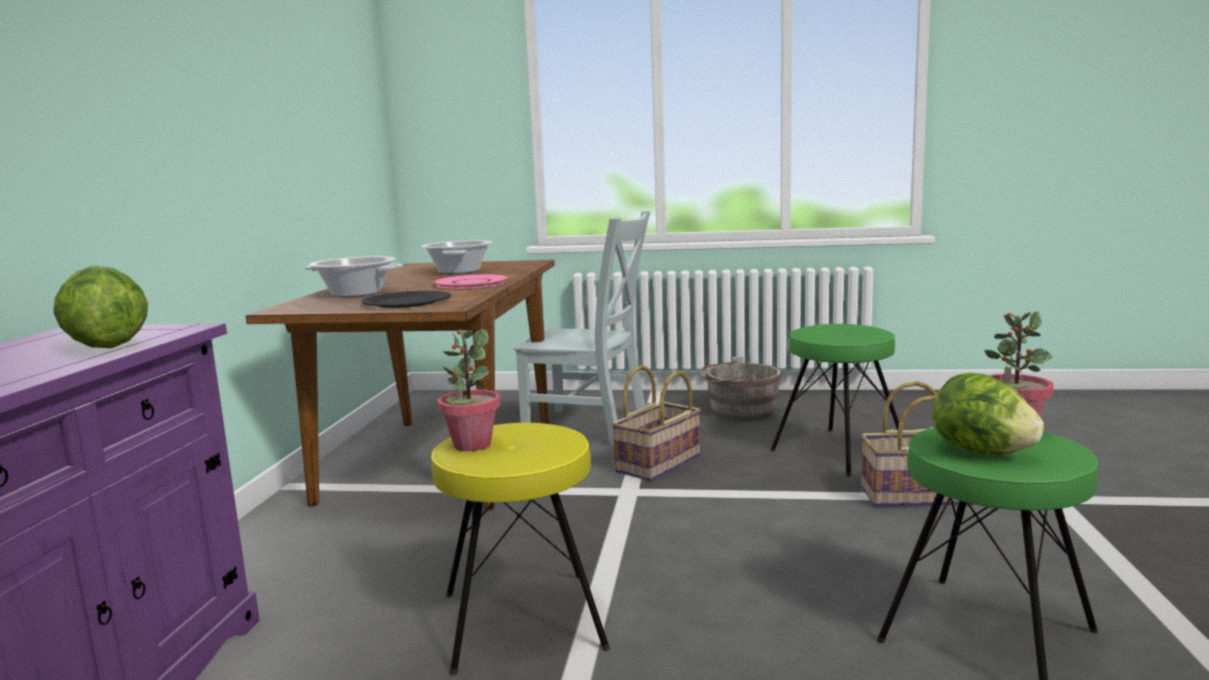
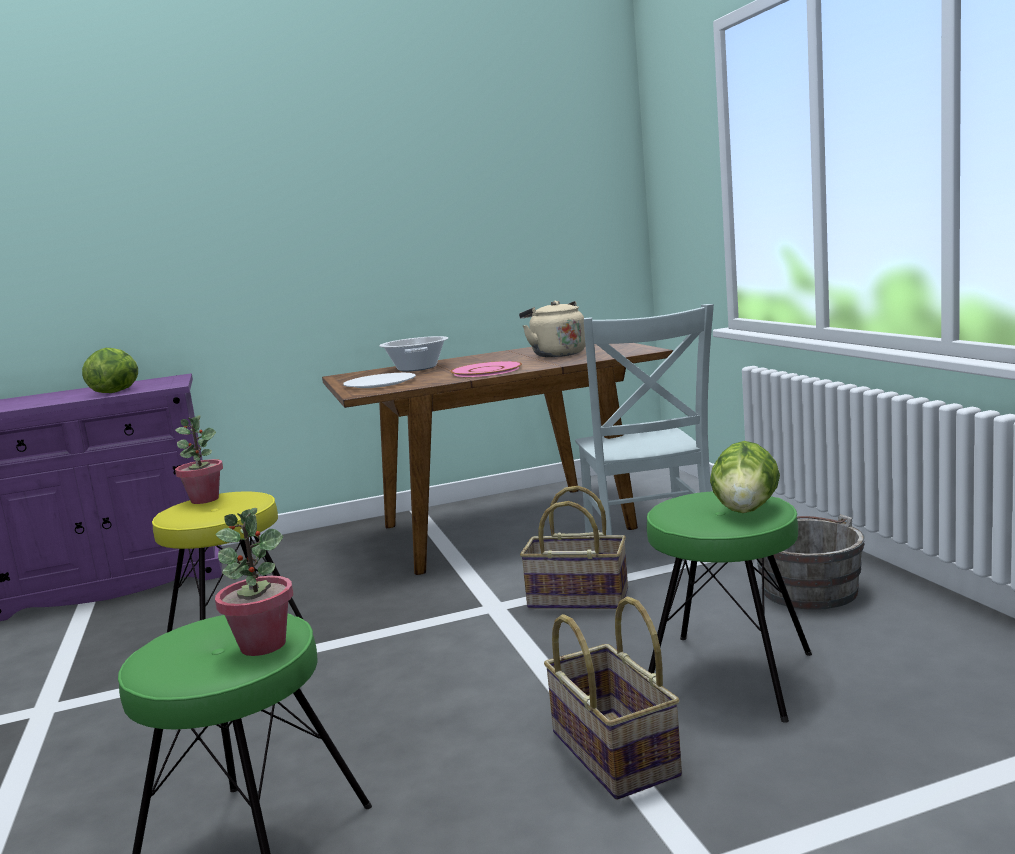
camera: 65 degrees right, 0 degrees up
(407, 302) = (380, 383): black plate -> white plate
(458, 271) = (556, 354): cooking pot -> beige kettle
(982, 452) = (187, 639): lettuce -> lettuce (746, 510)

